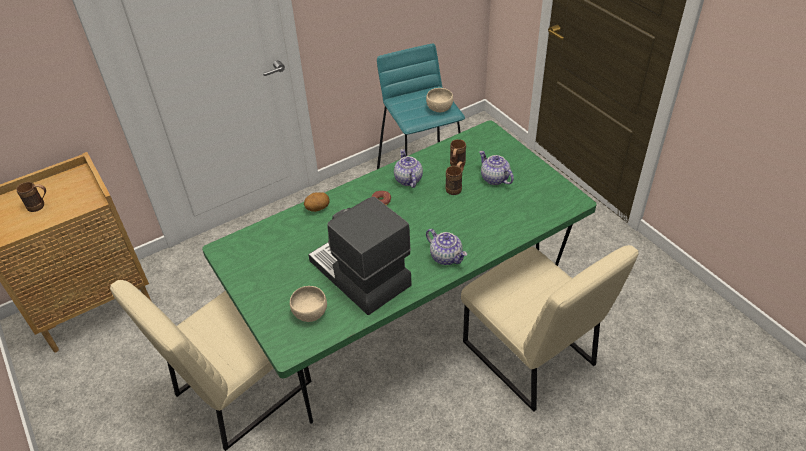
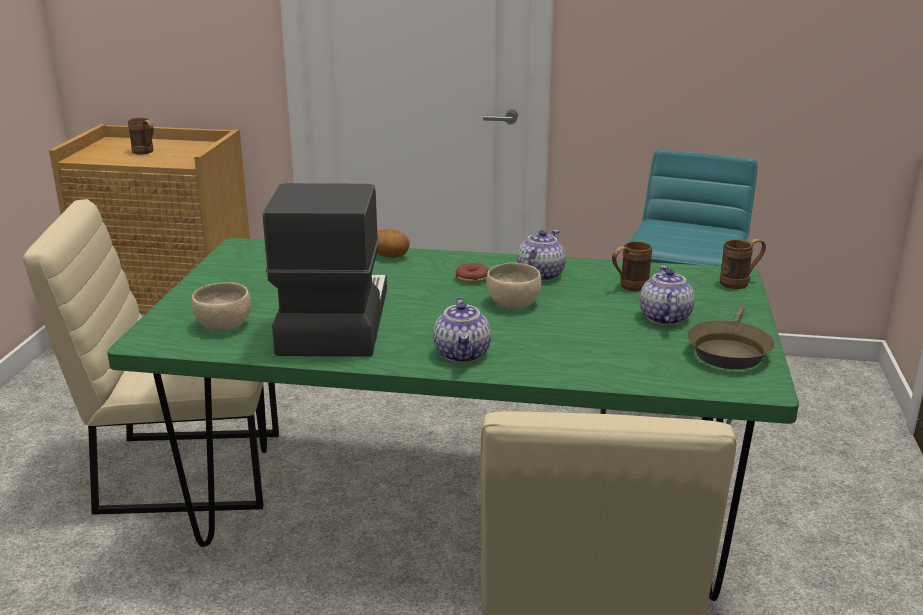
camera: 40 degrees right, 20 degrees down
(440, 108) = (706, 245): beige bowl -> beige bowl (514, 303)
(456, 187) = (592, 304): brown mug -> brown mug (740, 283)
(541, 185) = (728, 351): none -> brown frying pan

